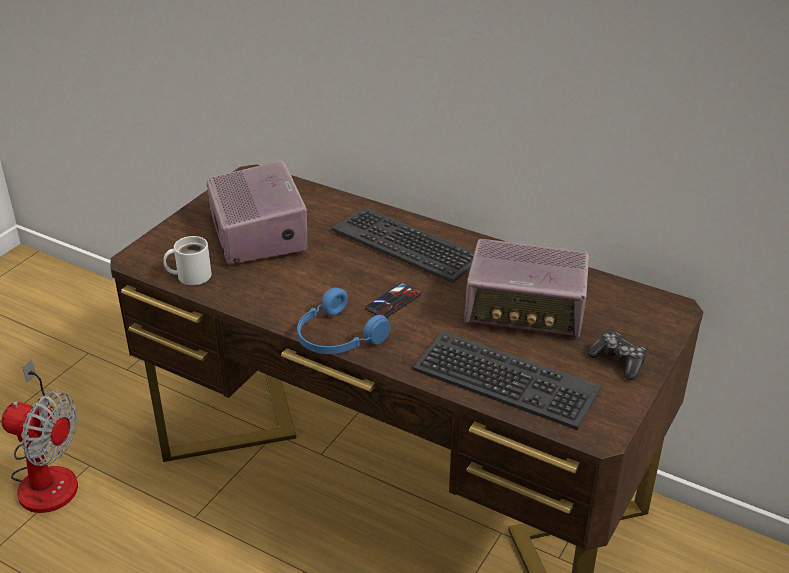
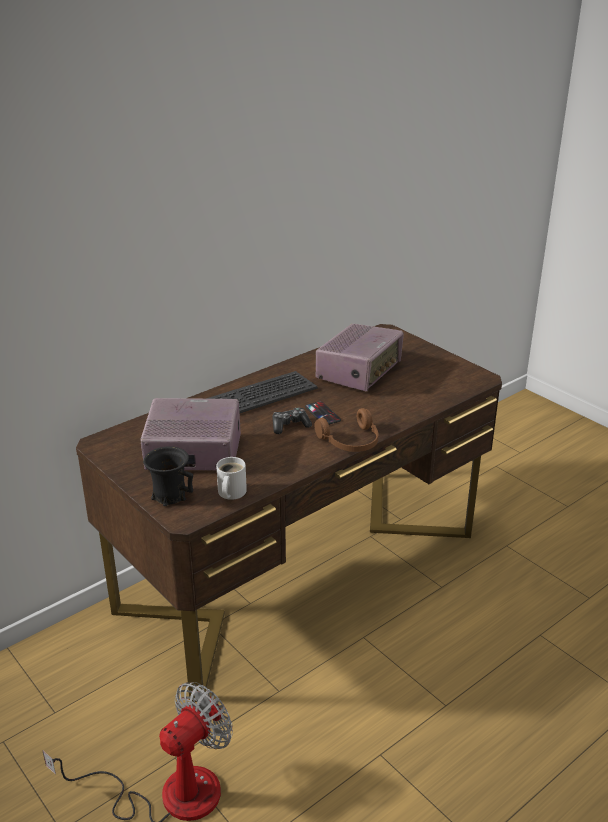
camera: 70 degrees left, 5 degrees down
(173, 240) = (170, 495): none -> black mug
(336, 338) = (351, 442): blue headphones -> brown headphones
(504, 381) = (425, 394): keyboard -> none
(618, 361) = (424, 357): game controller -> game controller (290, 426)

